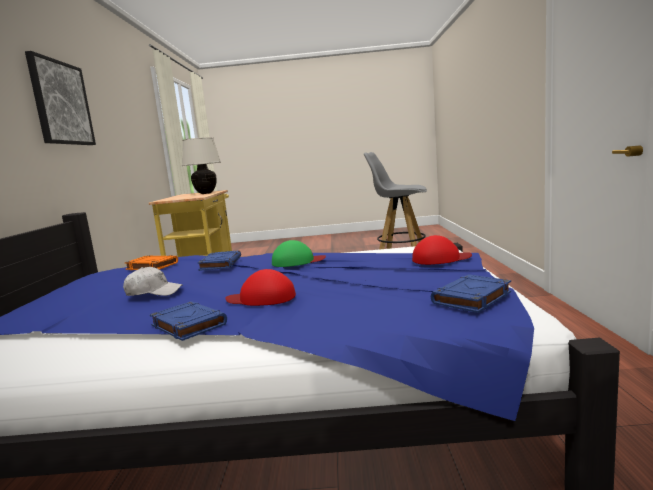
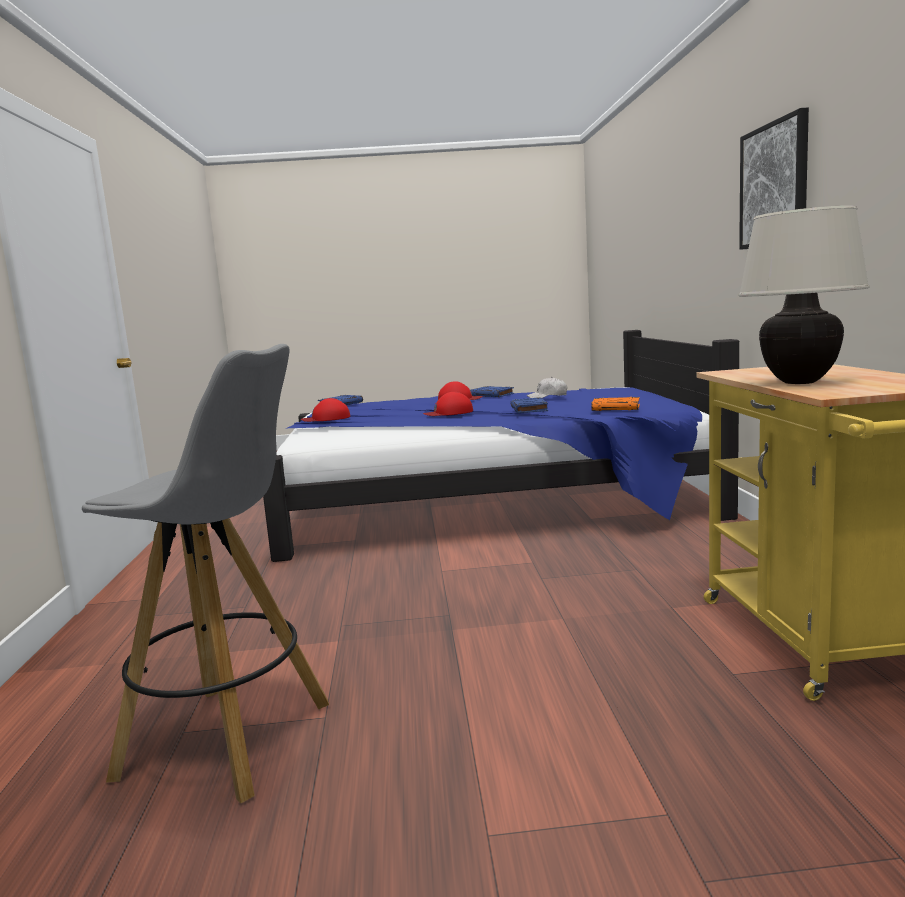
camera: 175 degrees right, 0 degrees up
(297, 261) = (449, 413): green cap -> red cap

